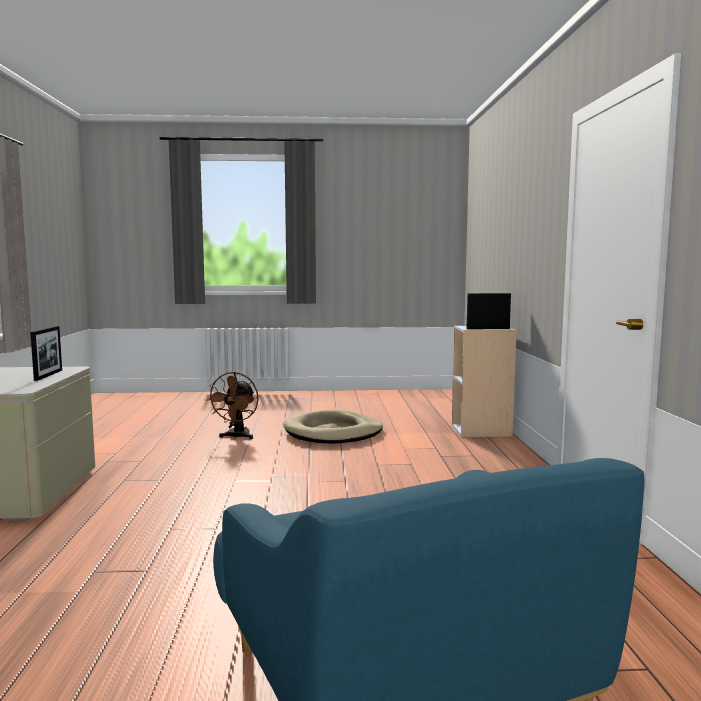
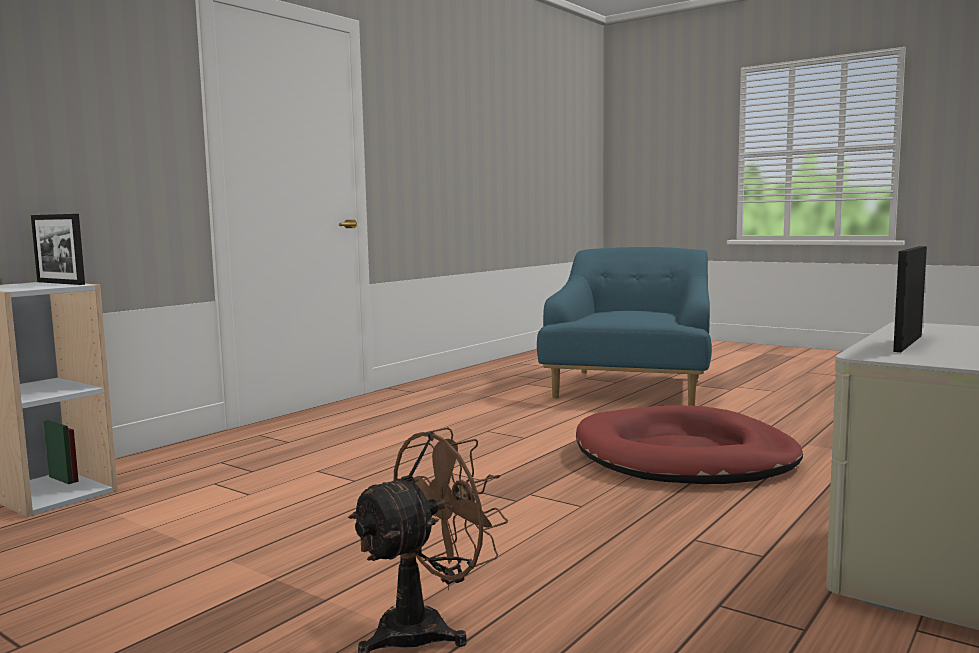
camera: 140 degrees left, 0 degrees up
(197, 537) = (684, 456): none -> red dog bed
(334, 432) = (225, 568): beige dog bed -> none

